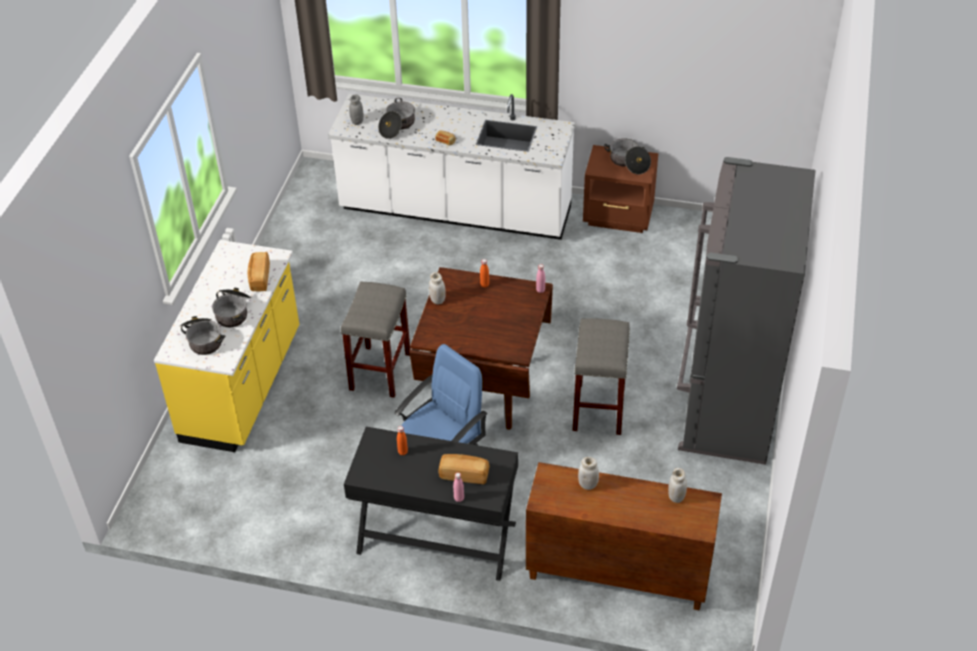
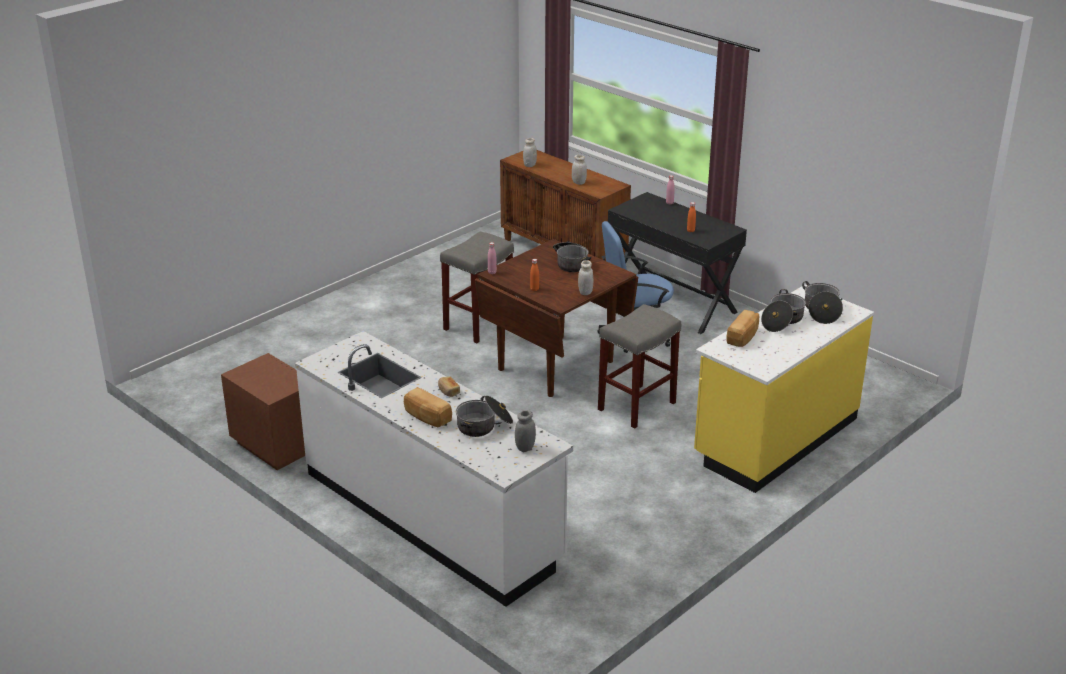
camera: 150 degrees left, 15 degrees down
(464, 474) = (656, 210): bread -> bread (427, 417)
(628, 162) = (261, 376): cooking pot -> cooking pot (570, 263)
(725, 406) = (384, 296): grey fridge -> none

